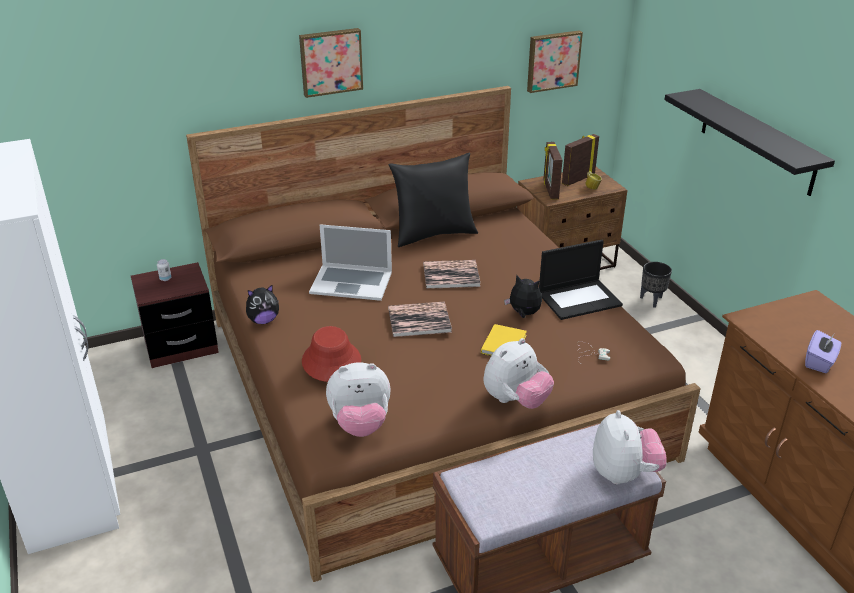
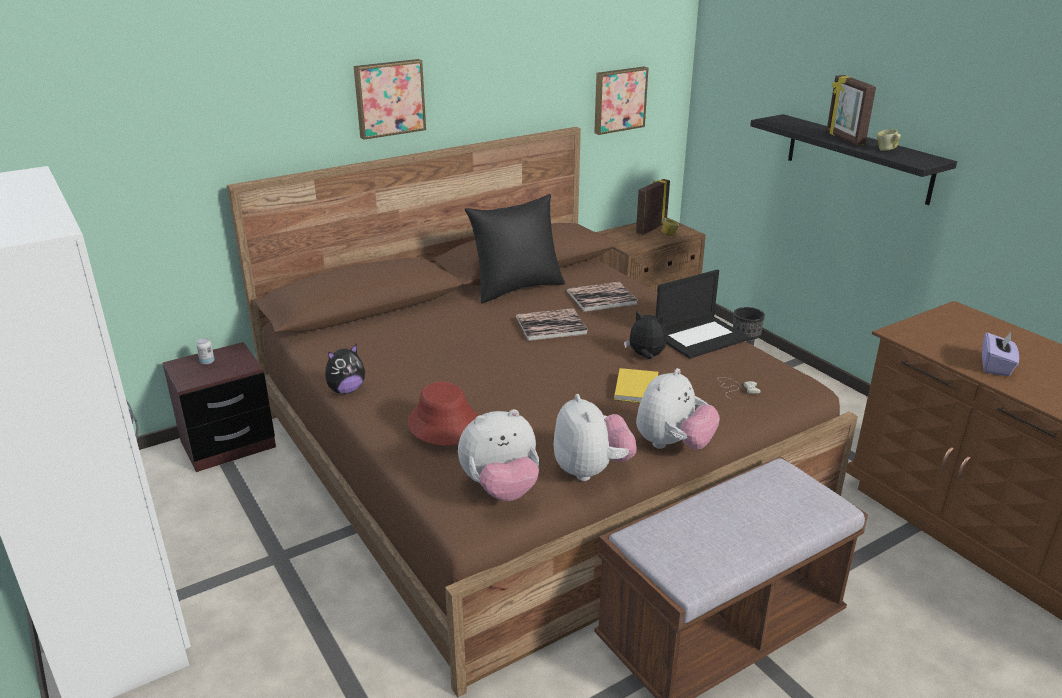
camera: 10 degrees left, 5 degrees down
(351, 282) = (440, 341): laptop -> none
(419, 320) = (532, 372): book -> book (601, 297)
(550, 190) = (626, 240): picture frame -> picture frame (844, 138)
(624, 474) = (821, 511): plush toy -> plush toy (591, 470)
(773, 142) = (887, 151): none -> mug

